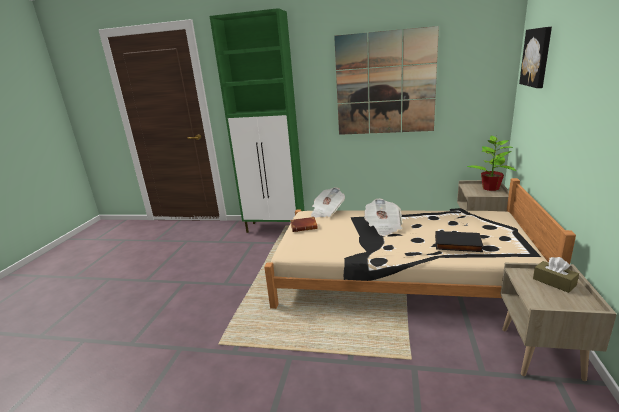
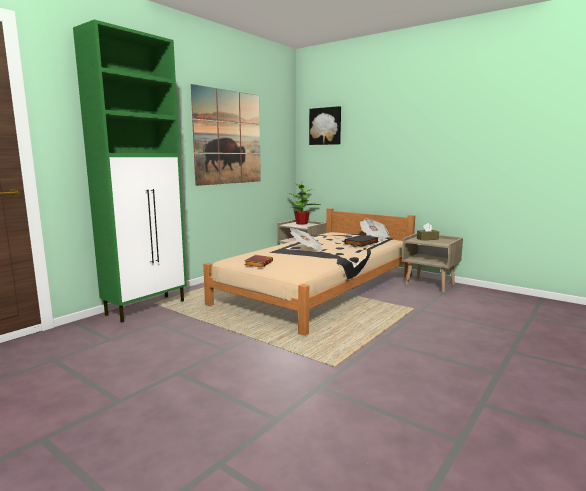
camera: 65 degrees left, 10 degrees down
(327, 212) = (242, 255): newspaper -> newspaper (374, 237)

